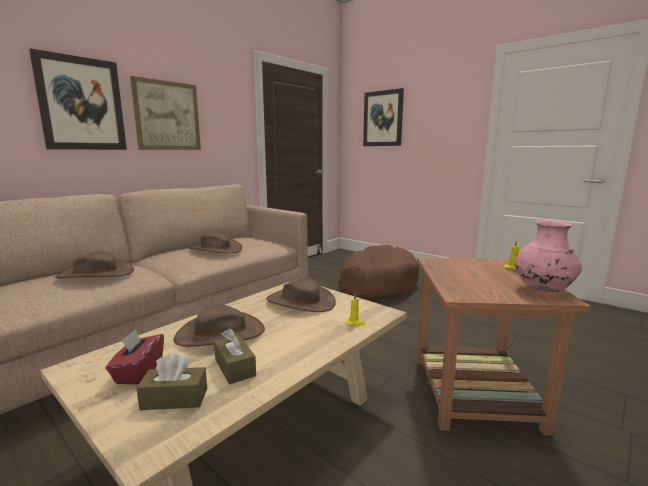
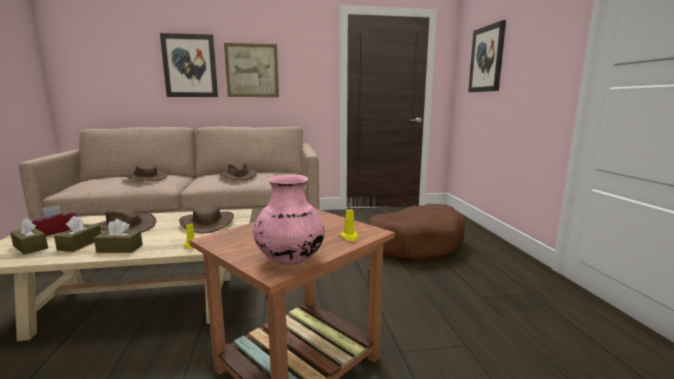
camera: 40 degrees right, 0 degrees up
(298, 351) = (120, 248): none -> brown tissue box

